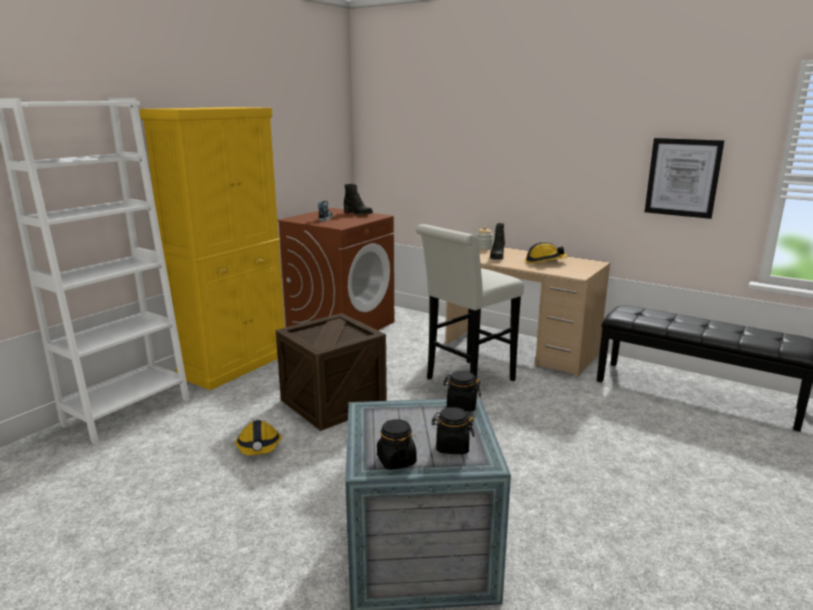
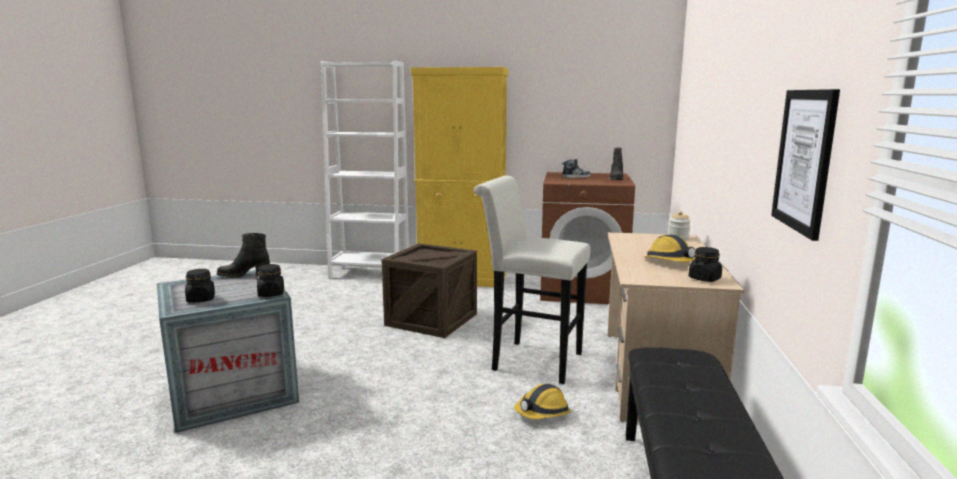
camera: 65 degrees right, 5 degrees down
(259, 447) = (349, 314): hard hat -> hard hat (542, 413)
(396, 460) = (181, 289): black jar -> black jar (704, 278)
(497, 257) = (648, 245): black boot -> black boot (244, 275)

